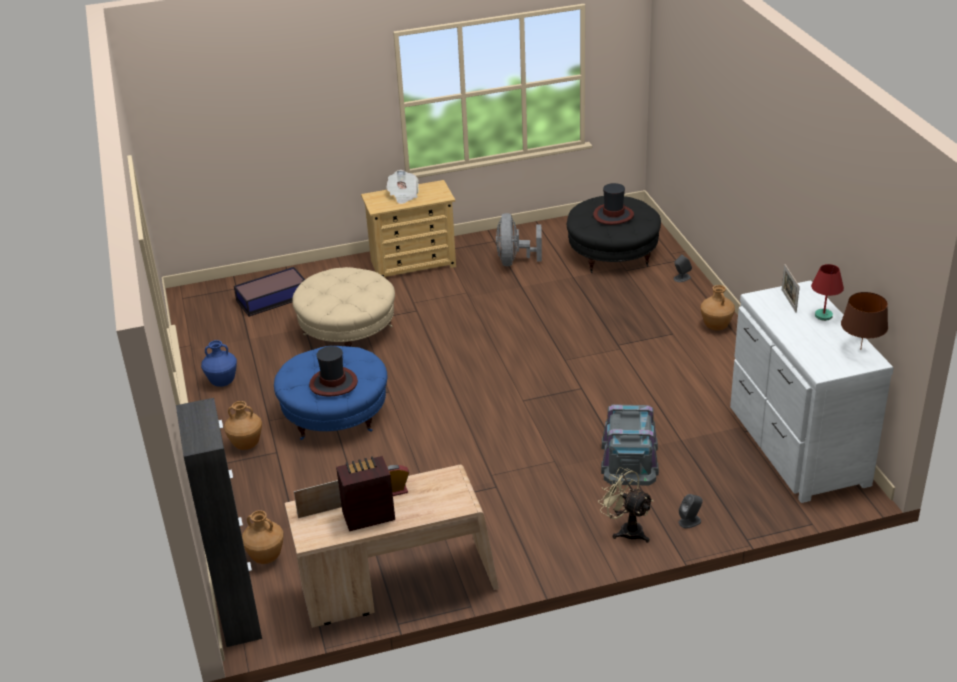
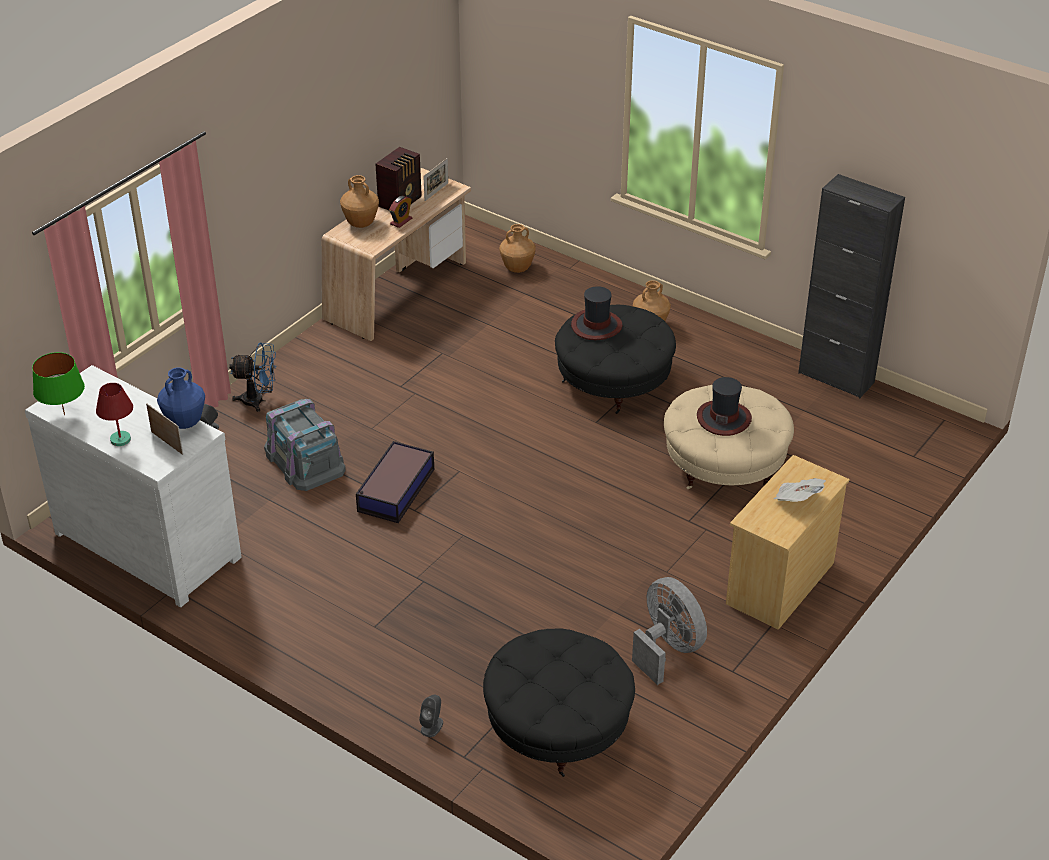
camera: 140 degrees right, 5 degrees up
(222, 382) = (756, 362): blue vase -> blue vase (185, 422)
(239, 615) = (488, 235): black cabinet -> black cabinet (836, 377)
(273, 298) = (855, 463): storage box -> storage box (395, 491)
(335, 415) = (614, 381): blue ottoman -> black ottoman
(613, 215) = (556, 673): hat -> hat (724, 418)
(626, 530) = (258, 400): beige fan -> blue fan
(716, 327) = (331, 662): brown vase -> brown vase (361, 224)
(860, 350) = (64, 414): brown table lamp -> green table lamp

